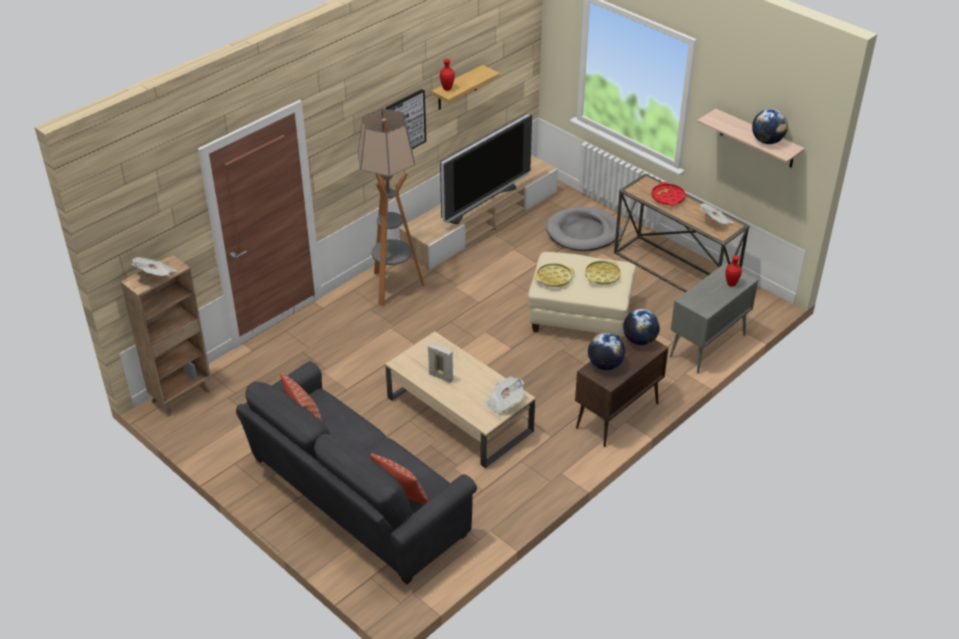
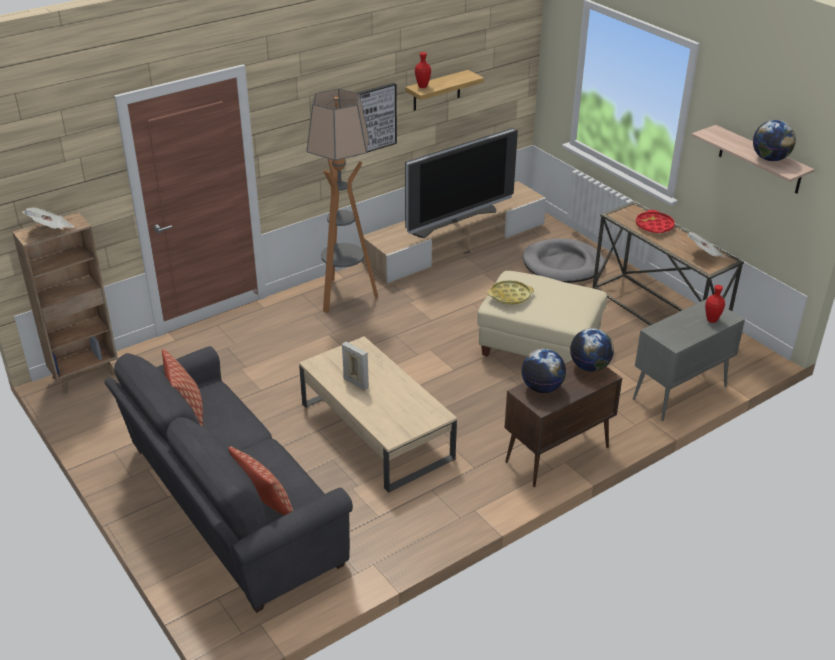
camera: 10 degrees right, 5 degrees down
(504, 403) = (419, 418): newspaper -> none
(602, 275) = (565, 299): yellow tray -> none

